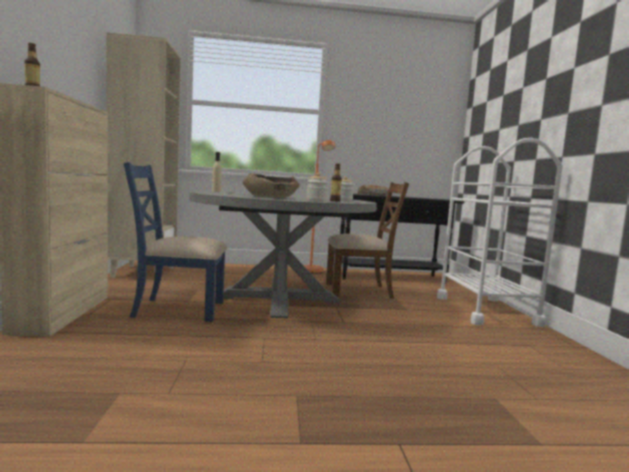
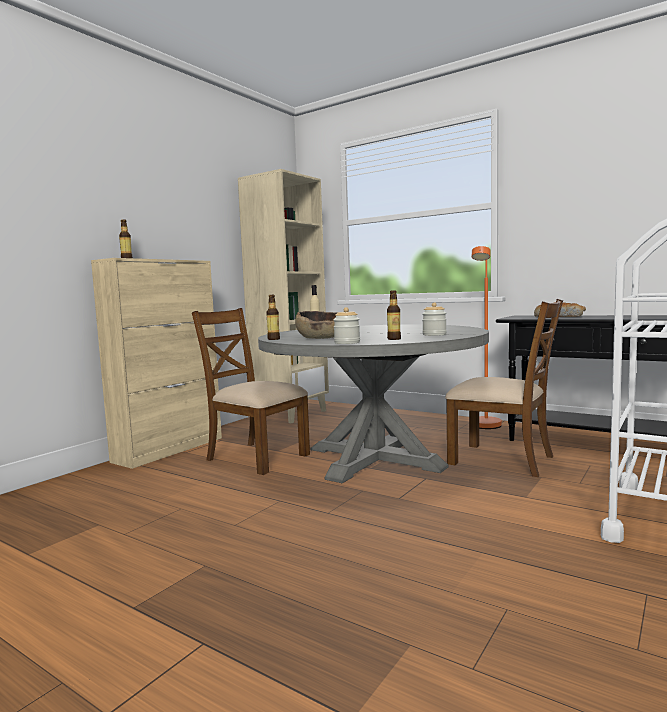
camera: 40 degrees right, 0 degrees up
(178, 309) = (256, 457): blue chair -> brown chair
(230, 196) = (273, 339): none -> bottle

